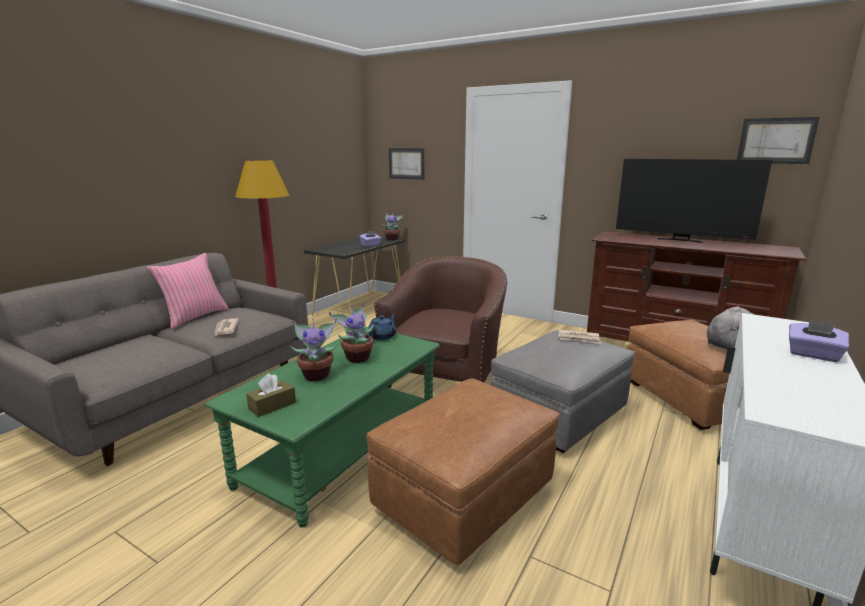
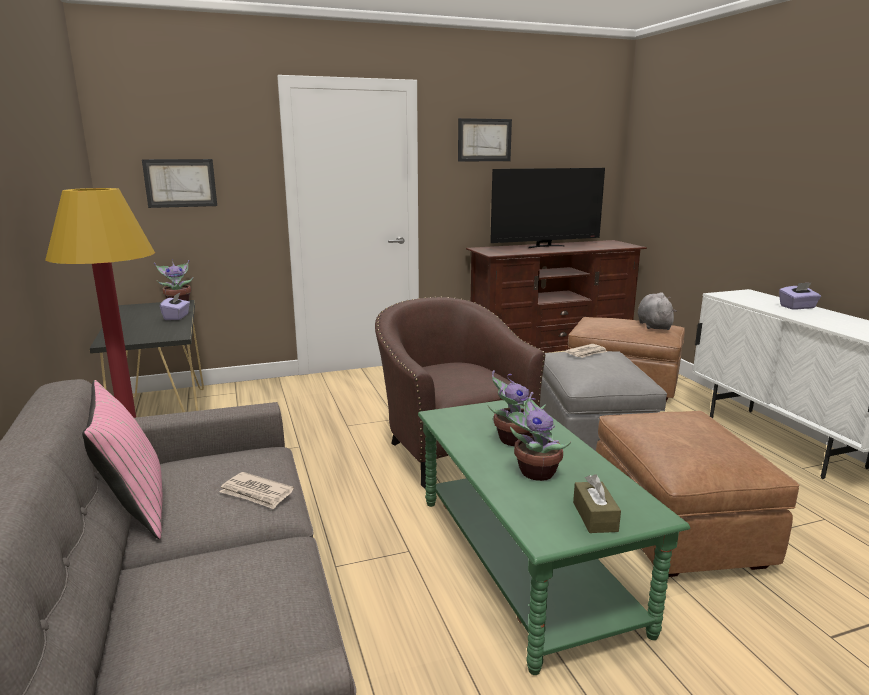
camera: 50 degrees left, 0 degrees up
(382, 336) = (468, 412): blue teapot -> none
(775, 141) = (592, 151): picture -> picture (484, 140)

